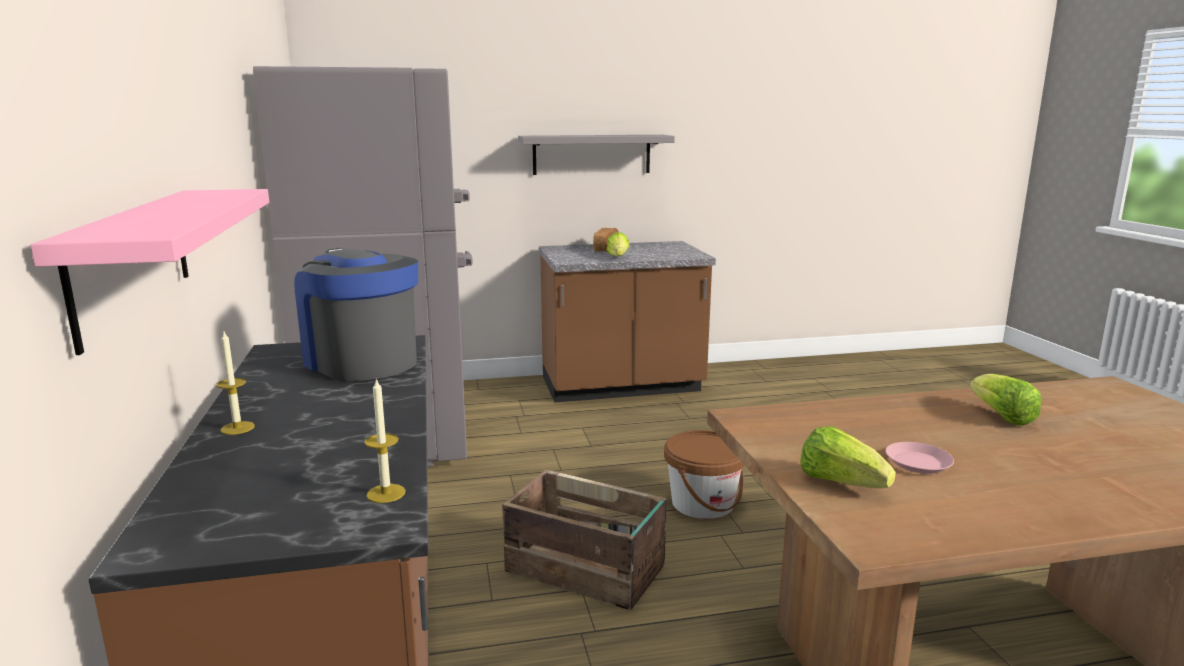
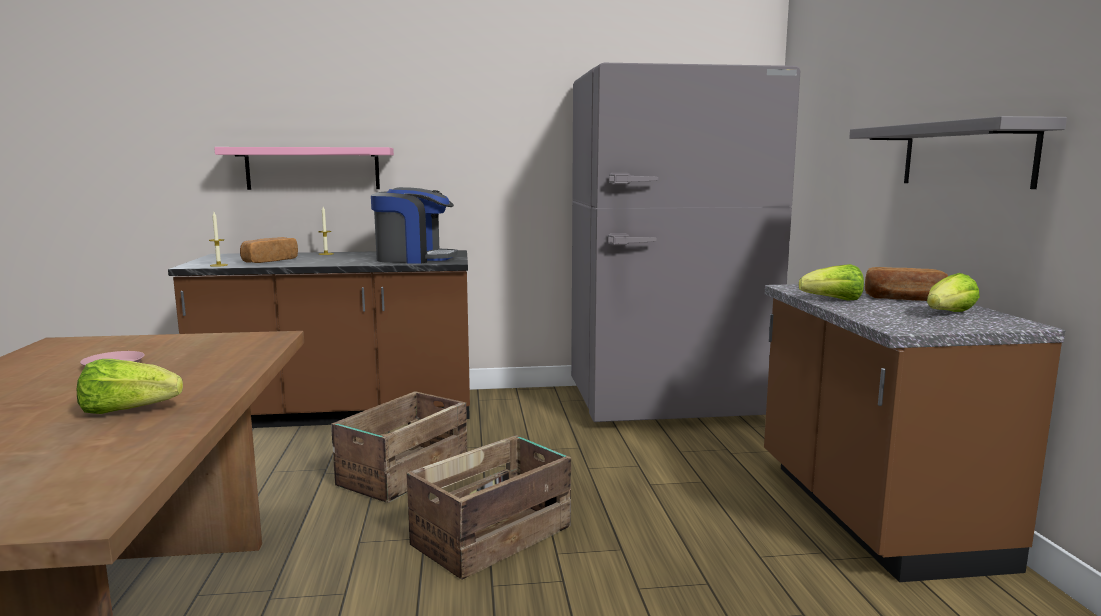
camera: 95 degrees right, 5 degrees down
(330, 458) = (269, 261): none -> bread
(361, 361) = (414, 259): coffee machine -> coffee machine turned 45 degrees clockwise
(703, 503) = (494, 536): brown bucket -> crate
(840, 482) = (130, 344): lettuce -> lettuce (949, 314)

